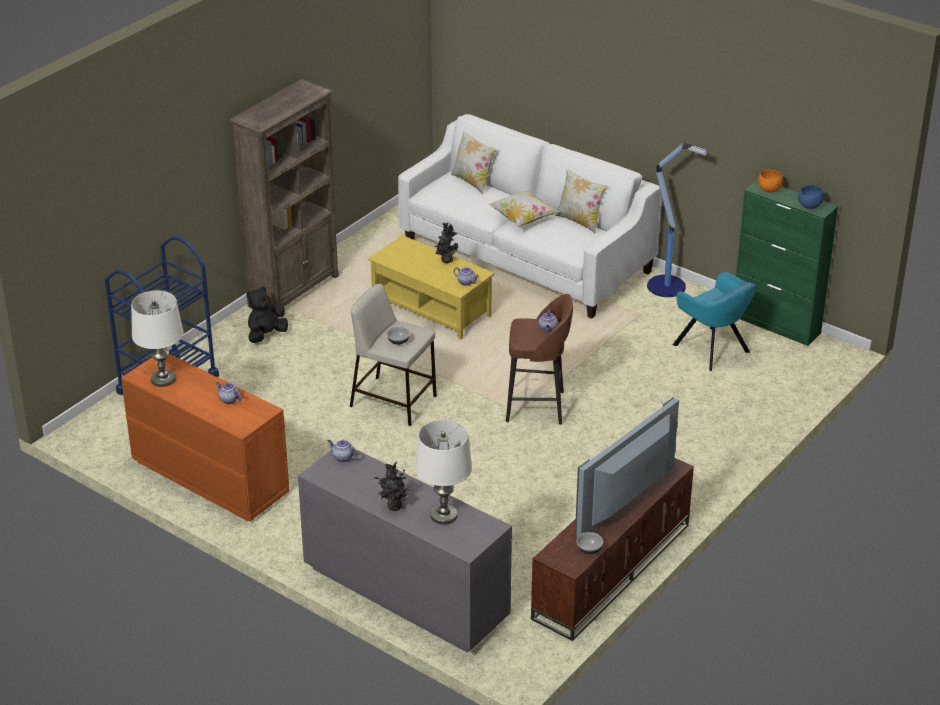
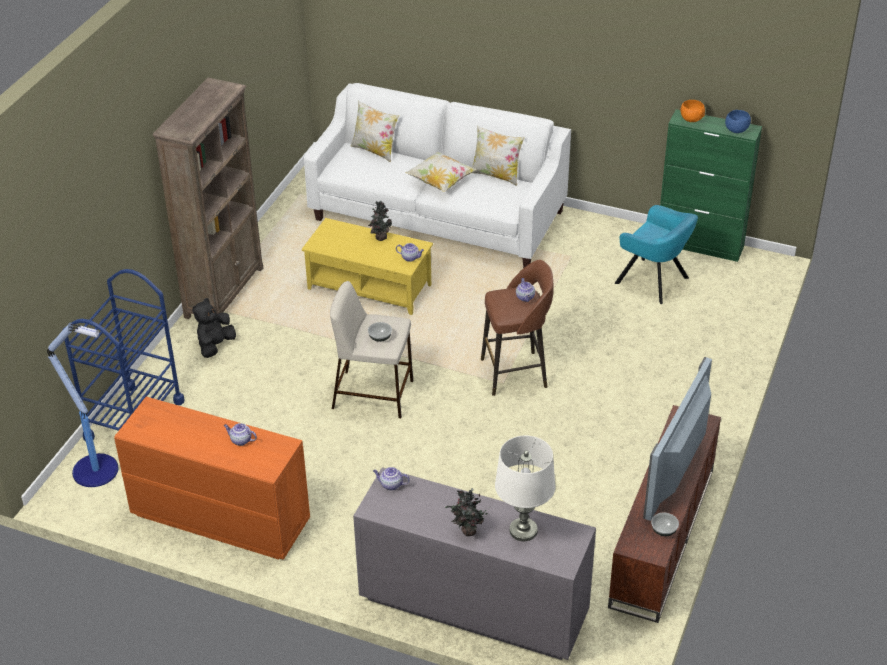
camera: 15 degrees left, 5 degrees up
(163, 379) = (161, 430): white table lamp -> none
(668, 287) = (584, 224): floor lamp -> floor lamp (97, 471)

